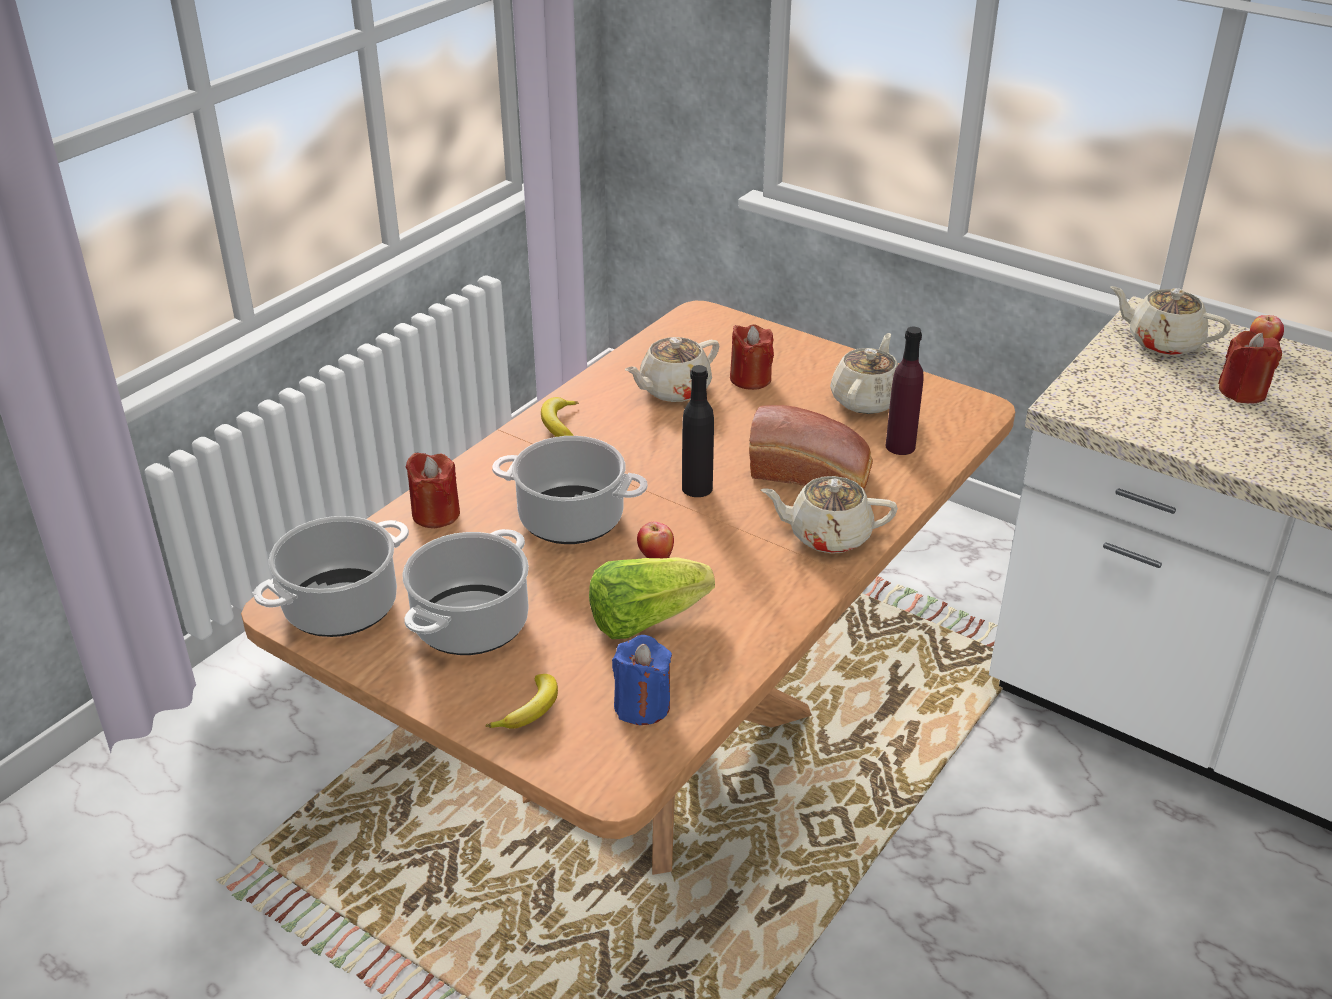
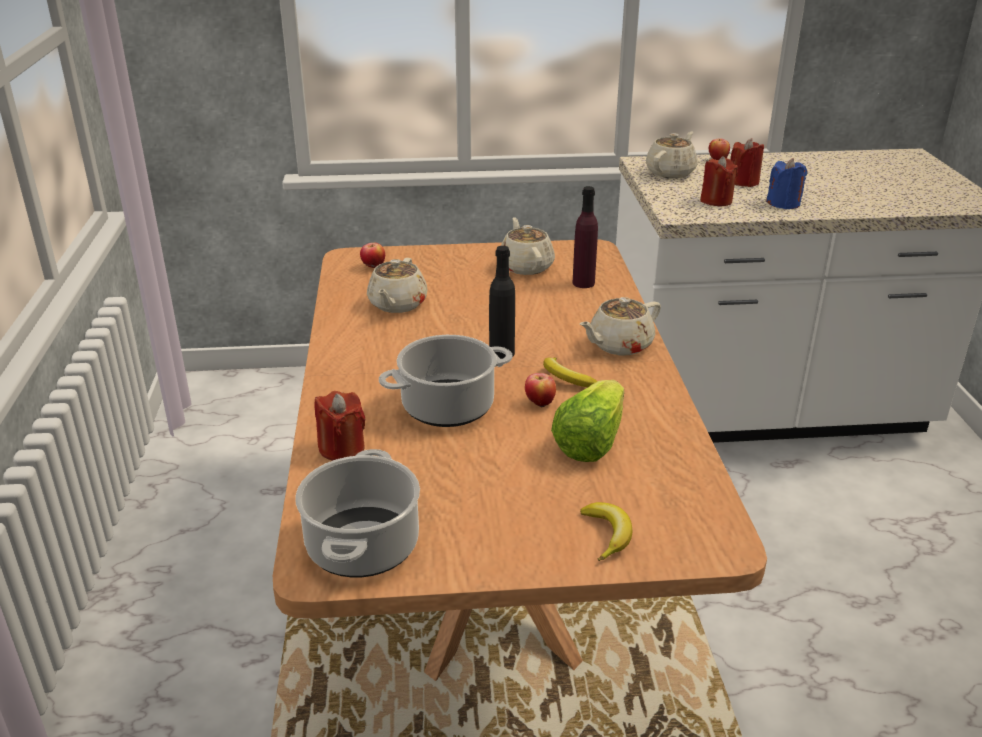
camera: 40 degrees left, 5 degrees down
(471, 623) = (480, 504): cooking pot -> none
(560, 424) = (348, 354): banana -> banana (566, 378)
(642, 706) = (669, 492): blue candle -> blue candle (783, 204)
(708, 337) = (373, 267): none -> apple
(750, 379) = (438, 280): red candle -> red candle (716, 201)
(812, 473) = (558, 316): bread -> none
(1162, 342) = (671, 172): beige teapot -> beige teapot turned 135 degrees clockwise

